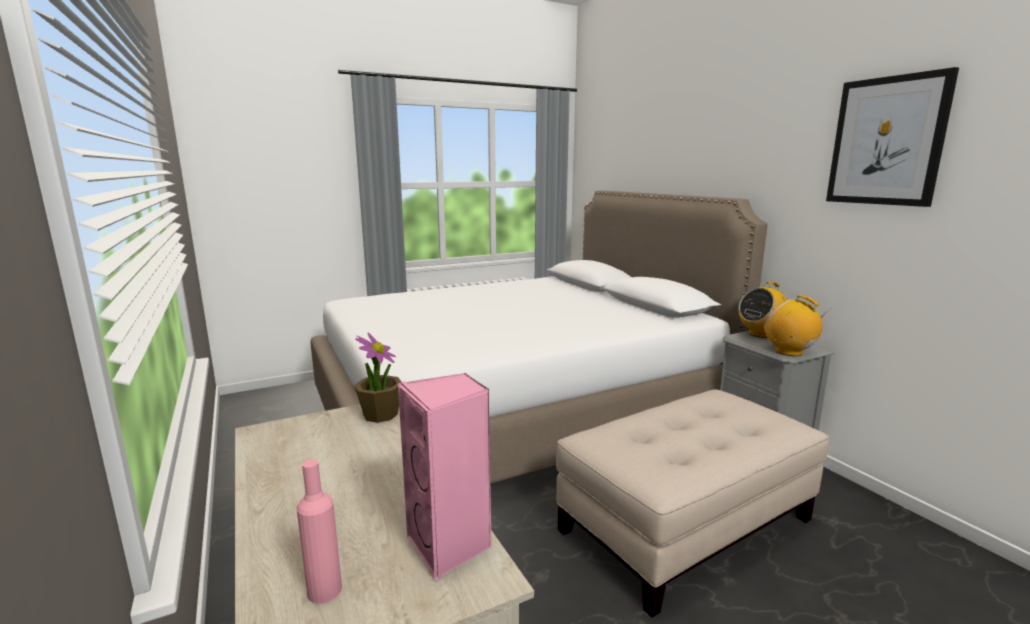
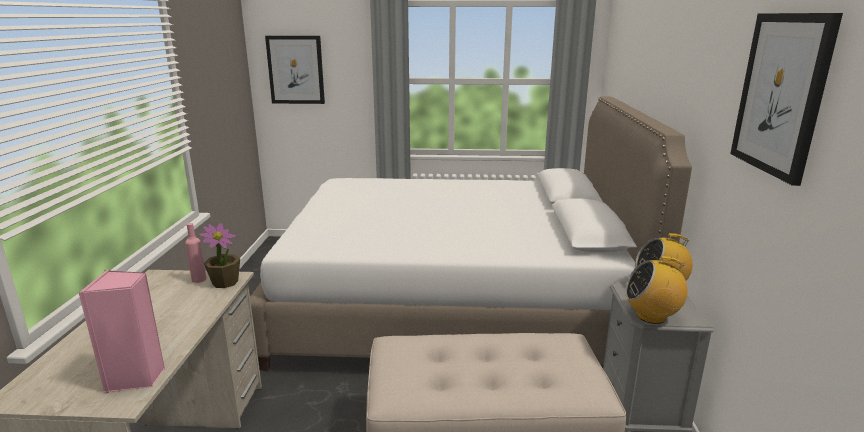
camera: 30 degrees right, 5 degrees up
(253, 175) = (296, 70): none -> picture
(324, 590) = (61, 376): pink bottle -> pink bottle (199, 279)
(789, 352) = (651, 316): radio -> radio turned 75 degrees counterclockwise

